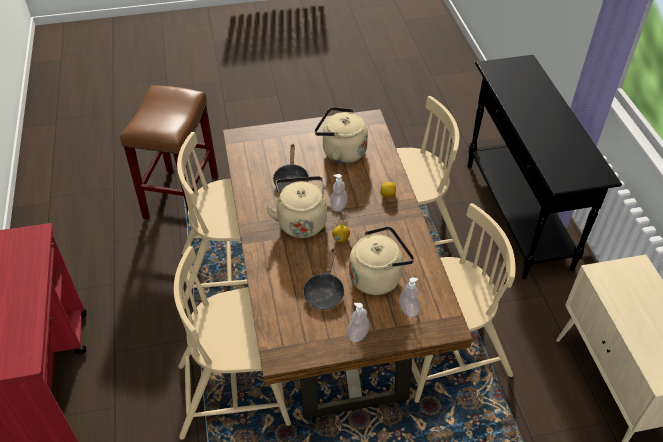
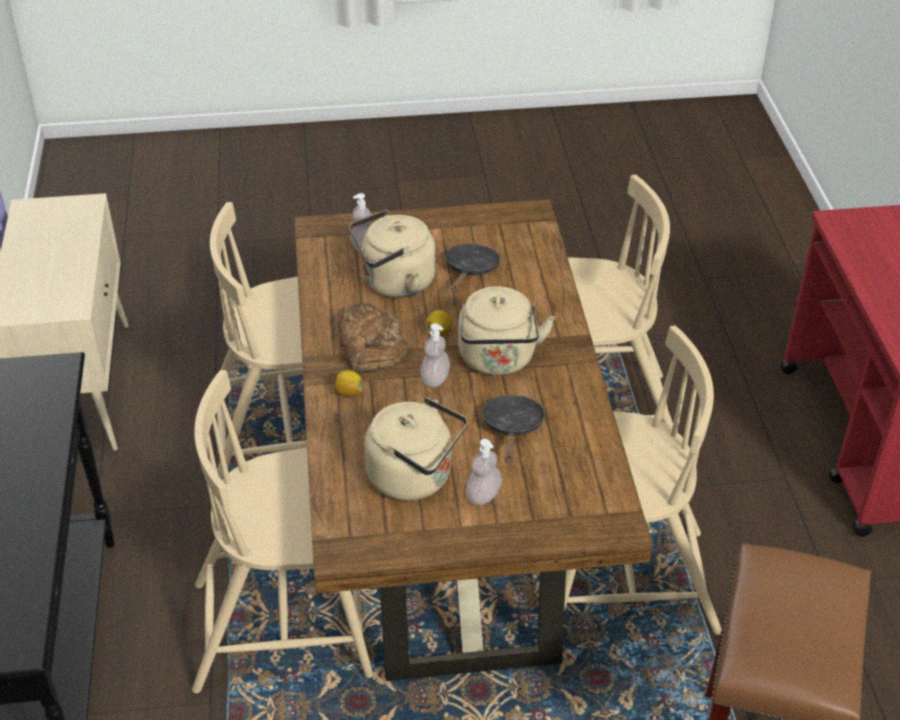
camera: 175 degrees left, 5 degrees down
(358, 334) = (433, 227): soap dispenser -> soap dispenser (483, 495)
(382, 226) = (371, 345): none -> bread

